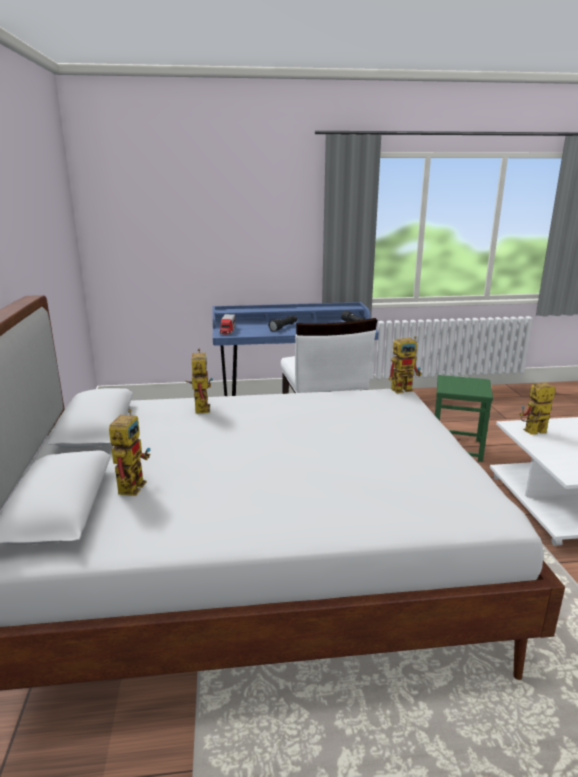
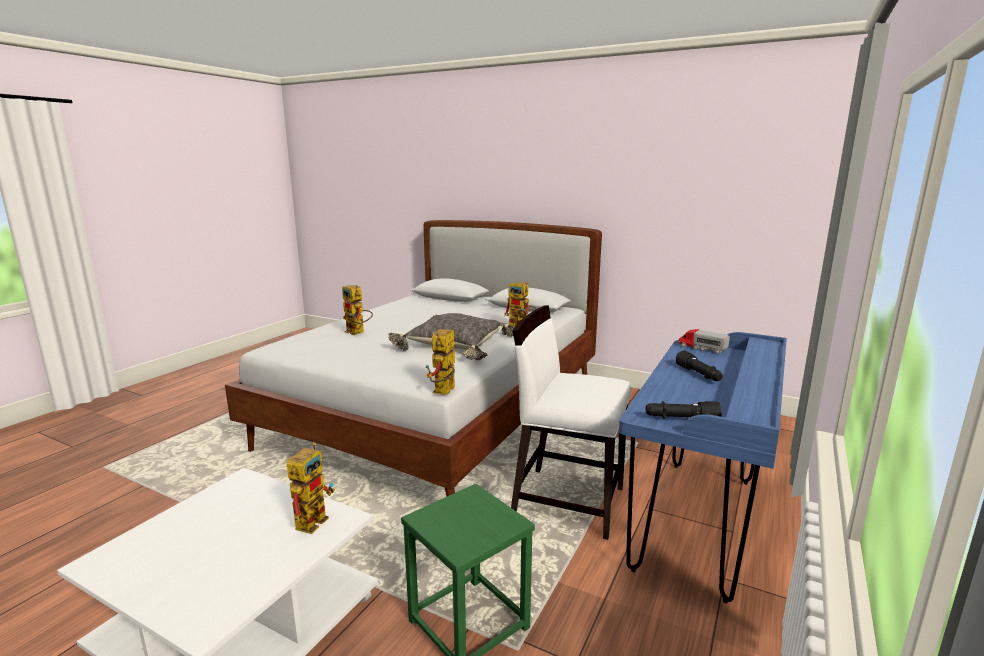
camera: 125 degrees right, 5 degrees down
(132, 484) = (447, 305): toy robot -> toy robot (358, 332)
(298, 418) = (456, 343): none -> pillow

